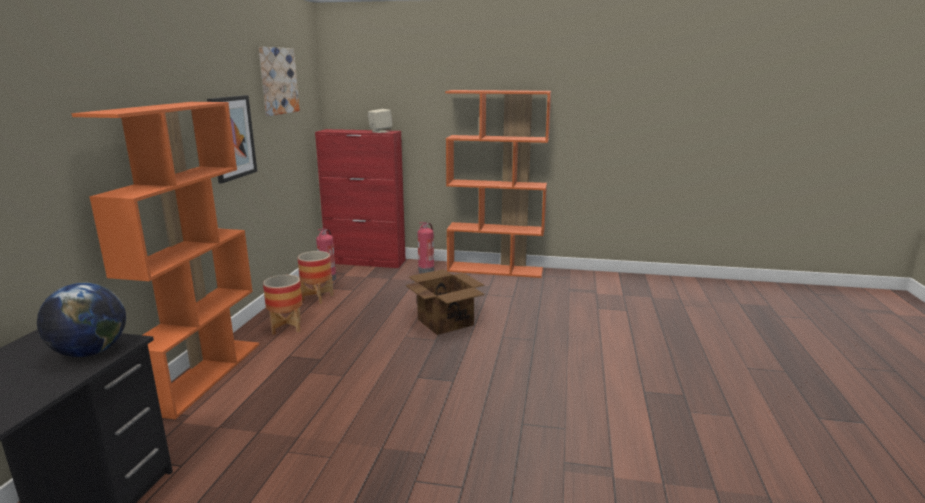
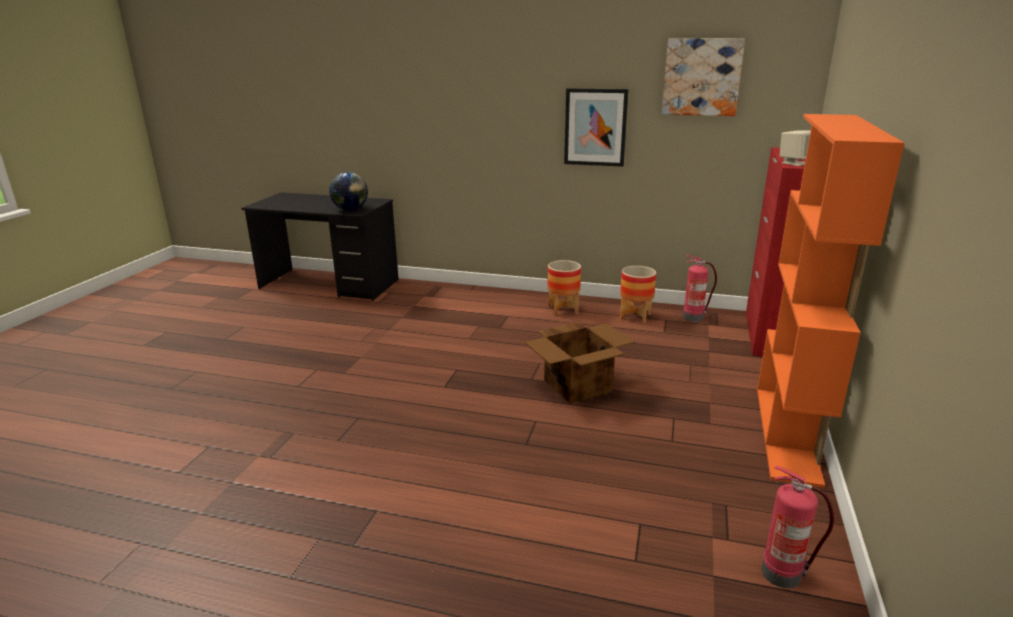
camera: 95 degrees right, 5 degrees up
(204, 375) = (483, 293): orange bookcase -> none
(426, 270) = (751, 375): fire extinguisher -> fire extinguisher (783, 574)

